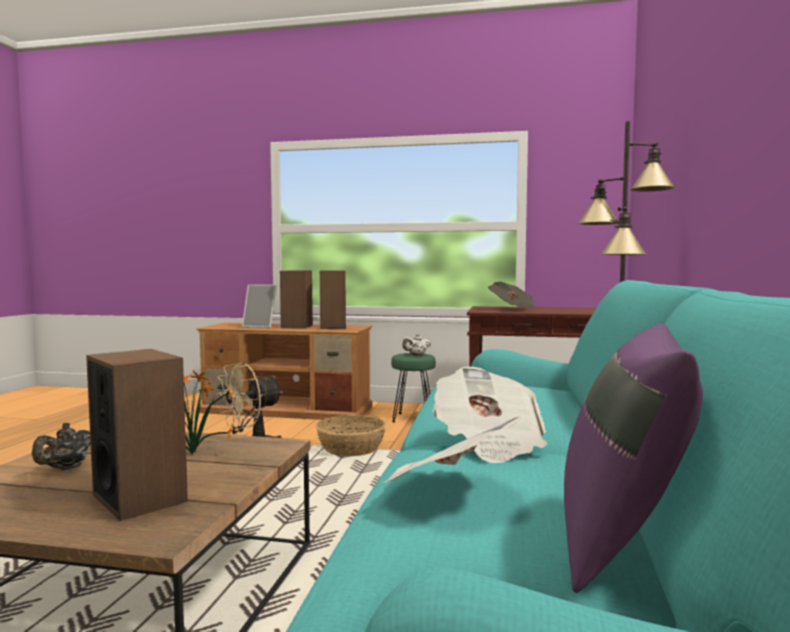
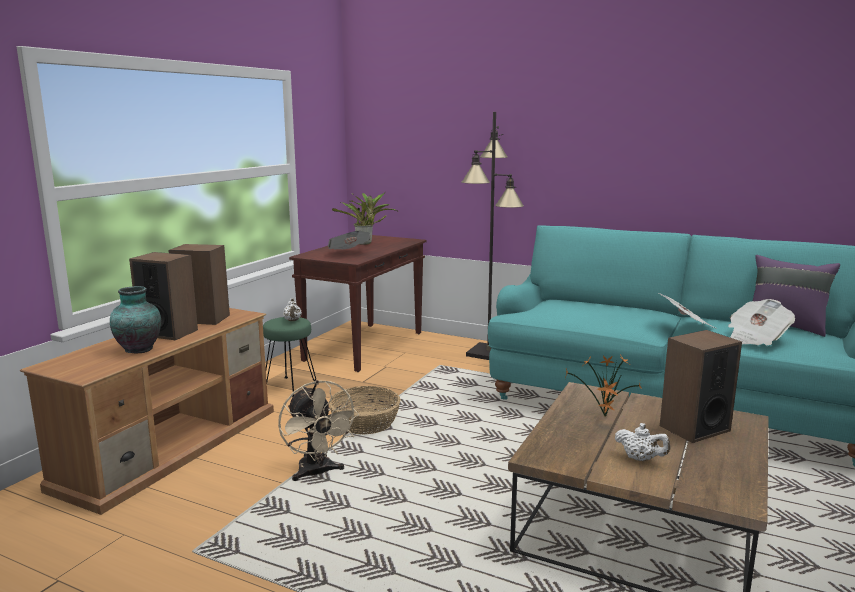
camera: 75 degrees left, 10 degrees up
(66, 468) = (640, 459): black teapot -> white teapot
(260, 326) = (139, 349): picture frame -> vase
(570, 309) = (366, 243): none -> potted plant

